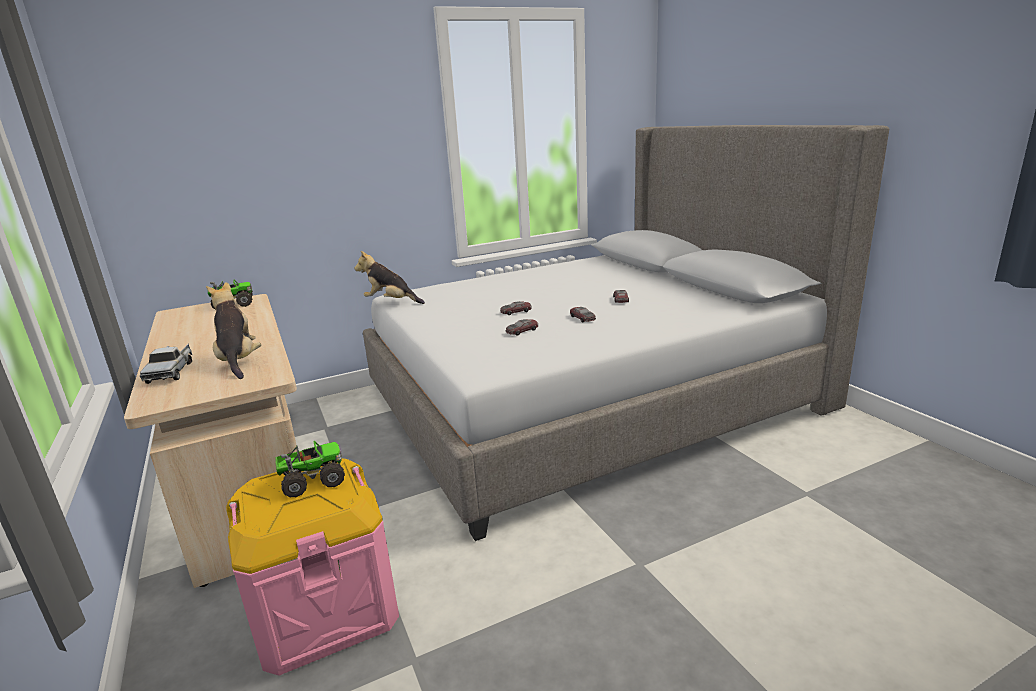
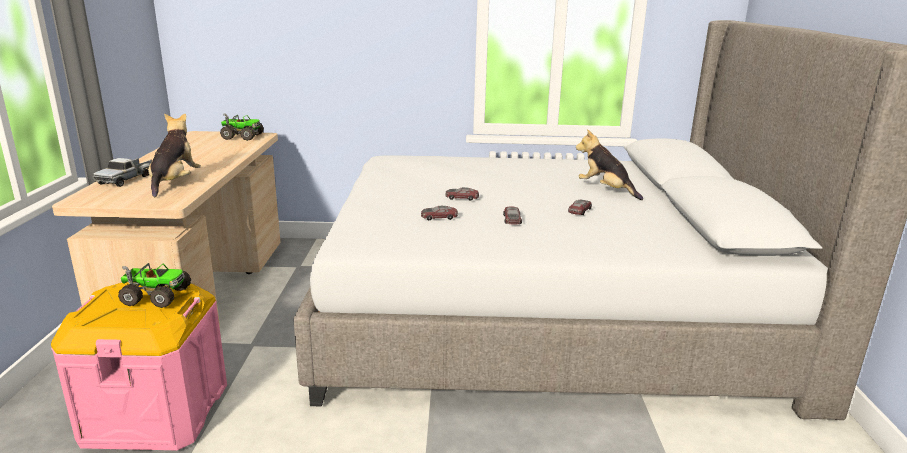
camera: 25 degrees right, 0 degrees up
(391, 302) = (373, 163): plush toy -> plush toy (605, 190)

